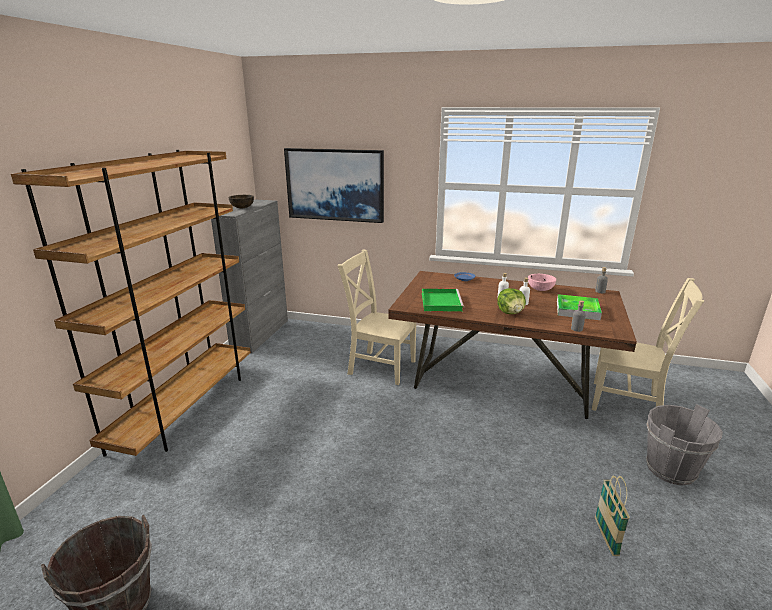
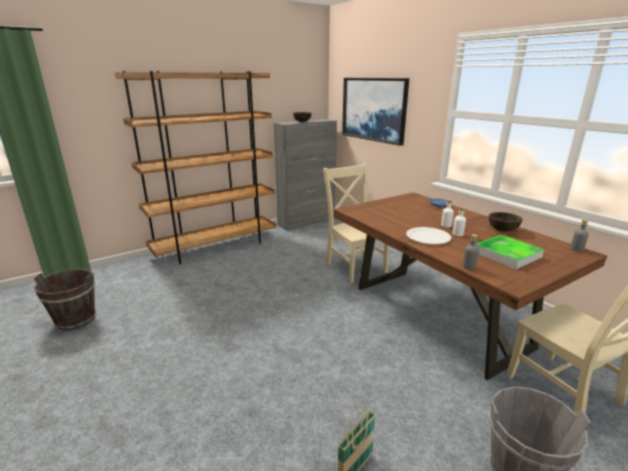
camera: 40 degrees right, 0 degrees up
(440, 302) = (382, 214): green tray -> none
(510, 313) = (428, 237): lettuce -> white plate
(540, 289) = (503, 230): pink bowl -> brown bowl

